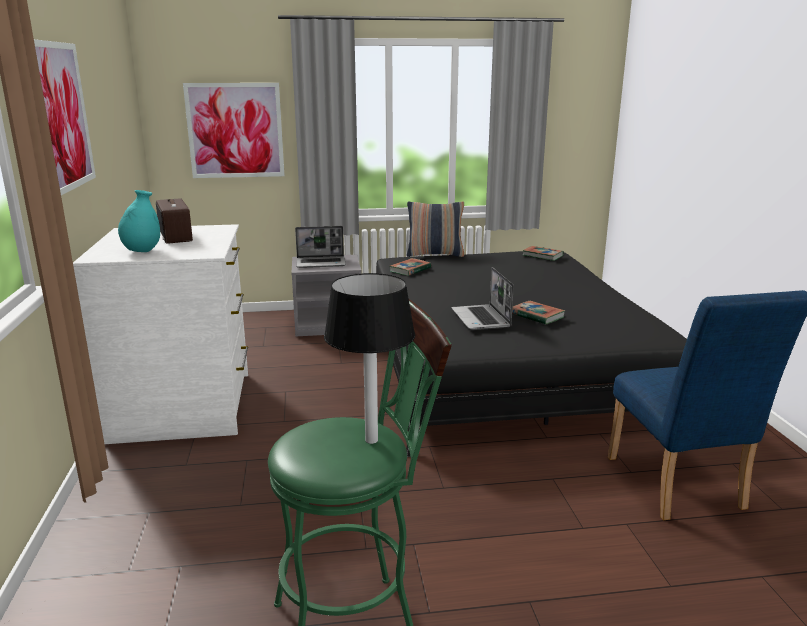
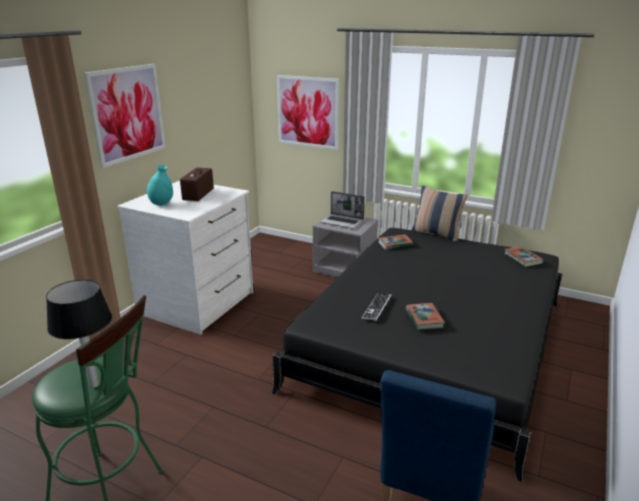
camera: 35 degrees right, 5 degrees up
(481, 319) = (377, 307): laptop -> keyboard

